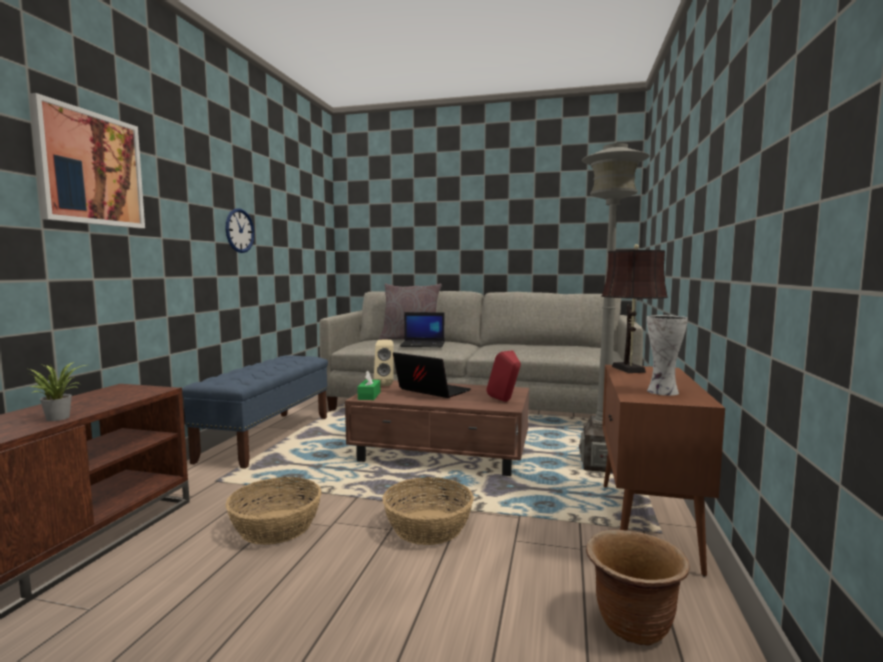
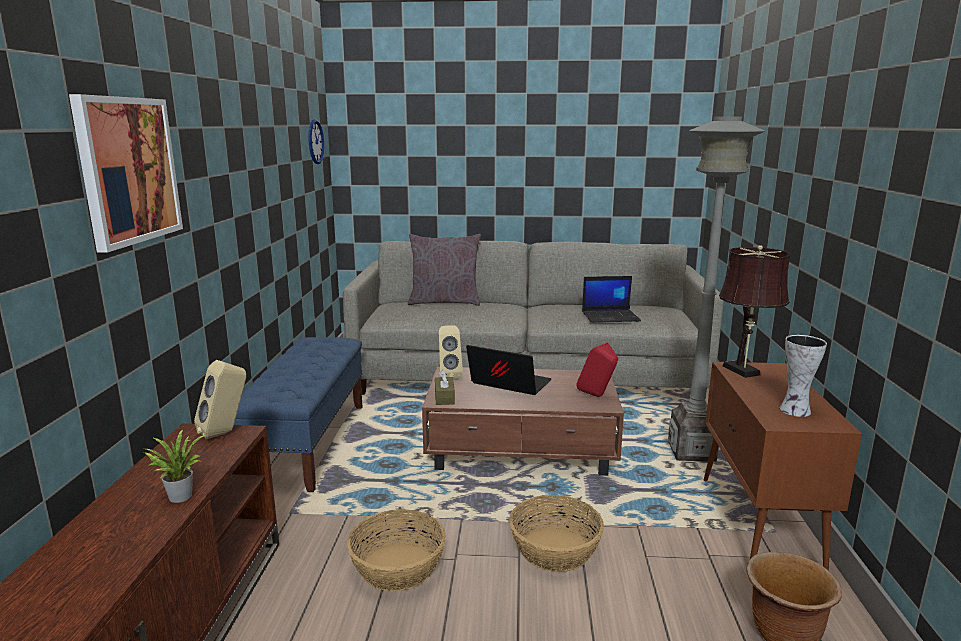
camera: 10 degrees left, 10 degrees up
(145, 389) = (225, 432): none -> beige speaker
(239, 230) = (254, 195): wall clock -> wall clock (315, 141)
(369, 396) = (444, 397): green tissue box -> brown tissue box
(423, 345) = (469, 313): laptop -> laptop (611, 316)

